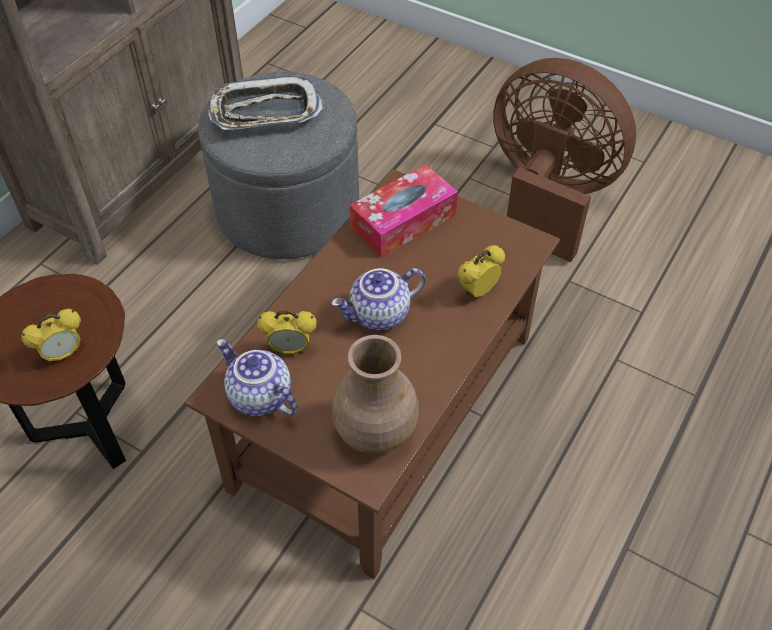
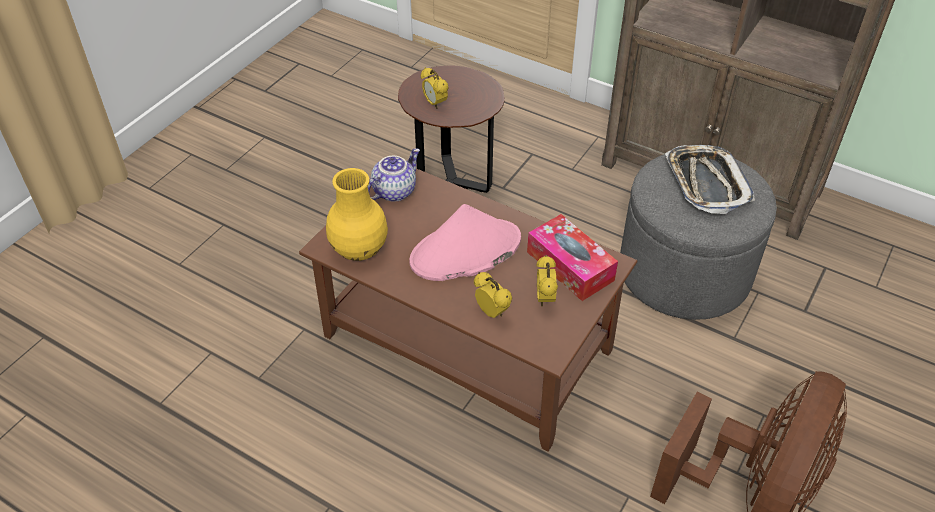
camera: 90 degrees right, 5 degrees down
(290, 349) = (434, 204): alarm clock -> alarm clock (544, 298)
(374, 433) = (358, 249): brown vase -> yellow vase
(379, 315) = (465, 251): teapot -> pink hat

